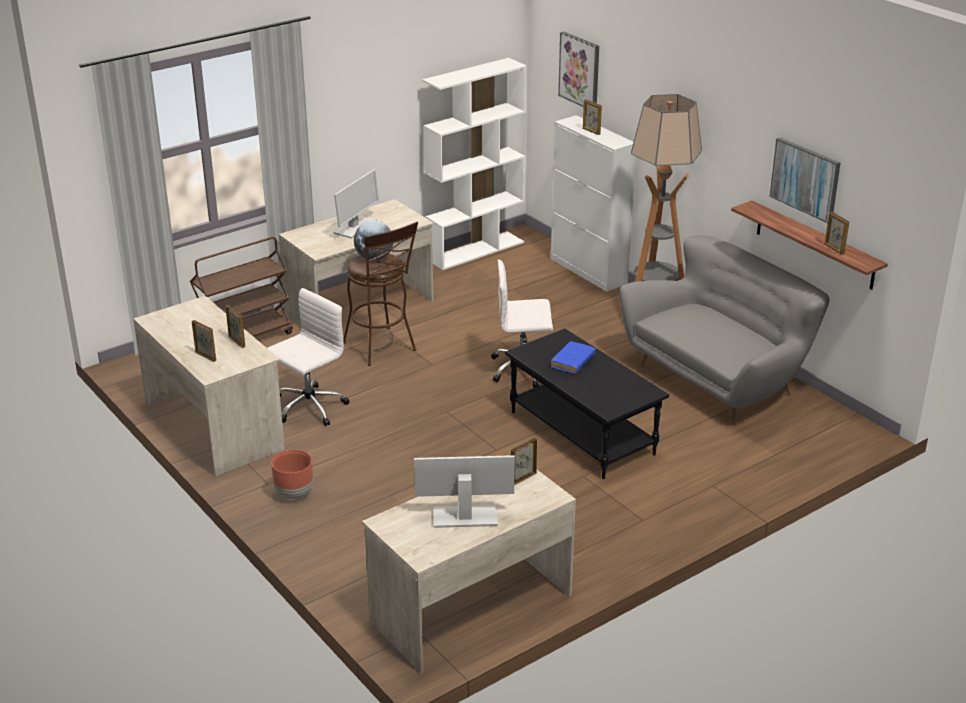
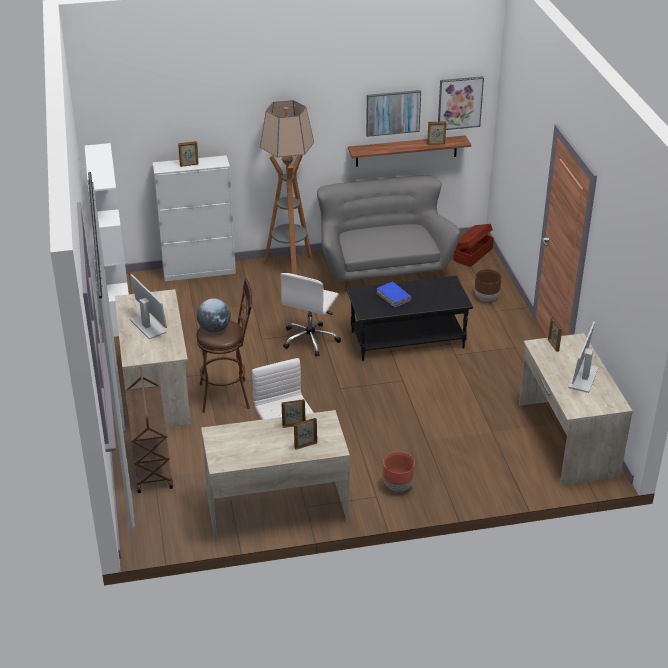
camera: 65 degrees left, 5 degrees up
(580, 70) = (149, 126): picture -> picture (460, 103)
(735, 471) = (486, 298): none -> brown planter
(829, 436) = (472, 254): none -> brown storage box

